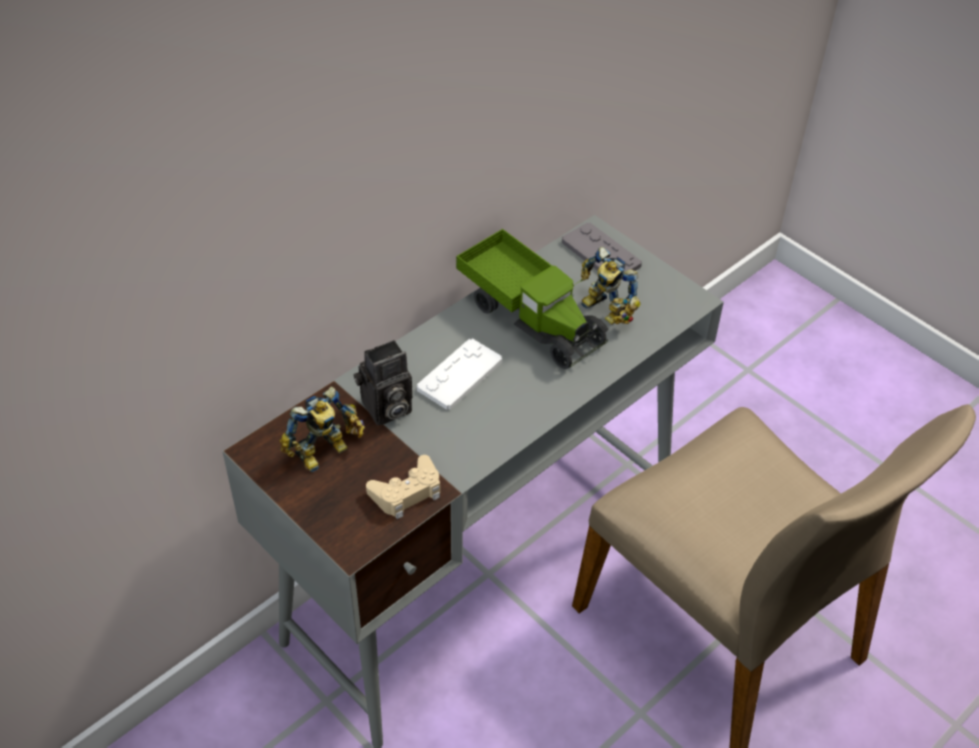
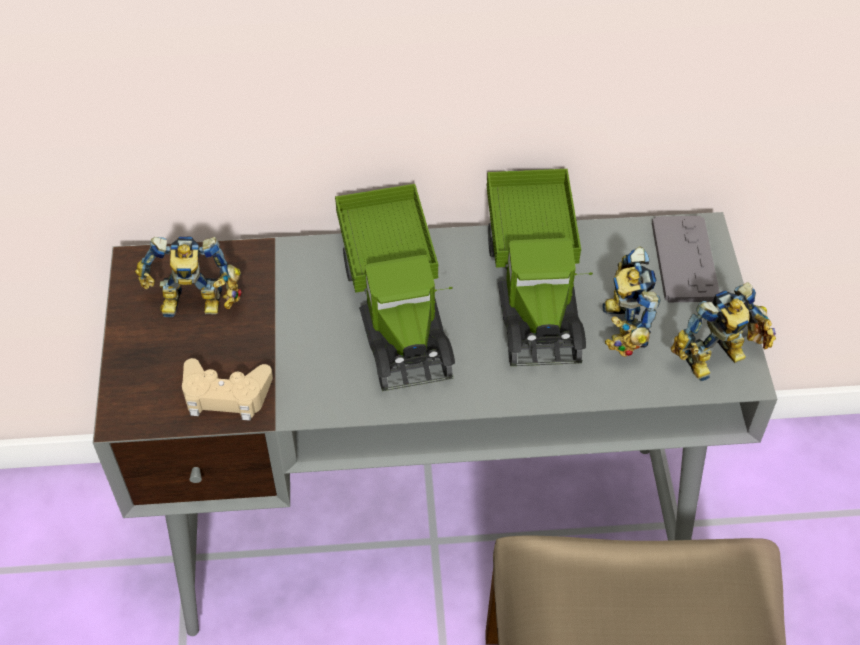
camera: 40 degrees right, 5 degrees up
(385, 410) = (291, 297): camera -> none
(460, 375) = (397, 305): white game controller -> toy truck
(673, 299) = (717, 360): none -> toy robot

